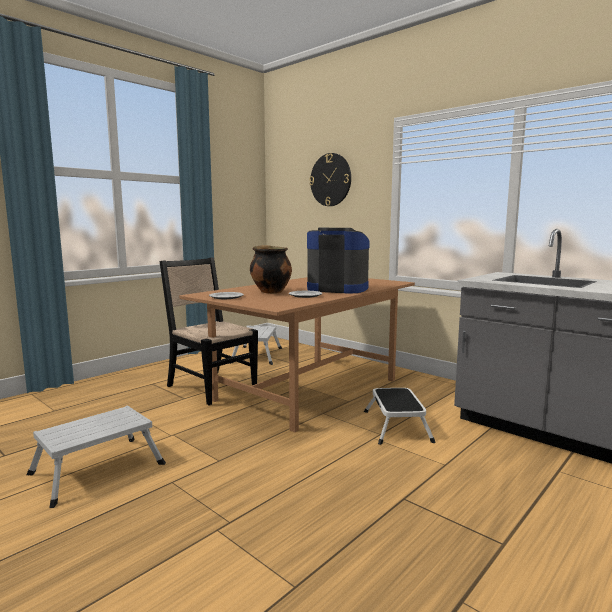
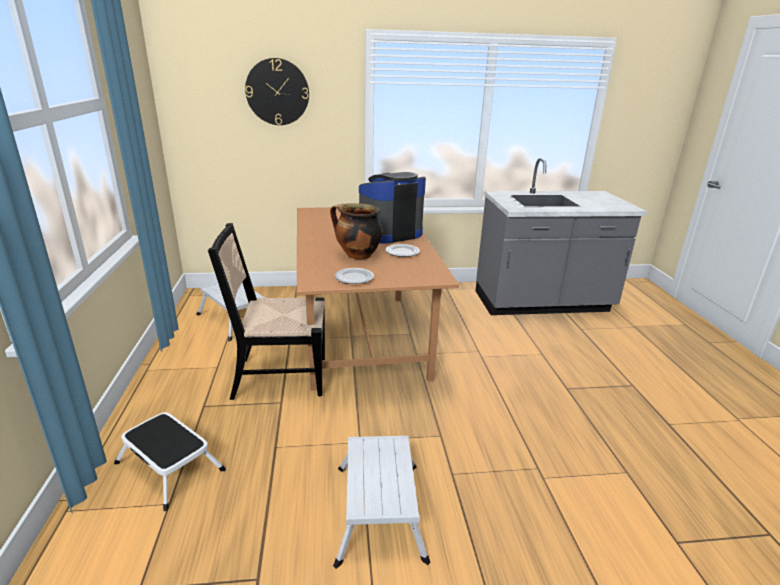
camera: 50 degrees left, 15 degrees up
(396, 426) = (474, 340): black step ladder -> black step ladder (169, 467)

